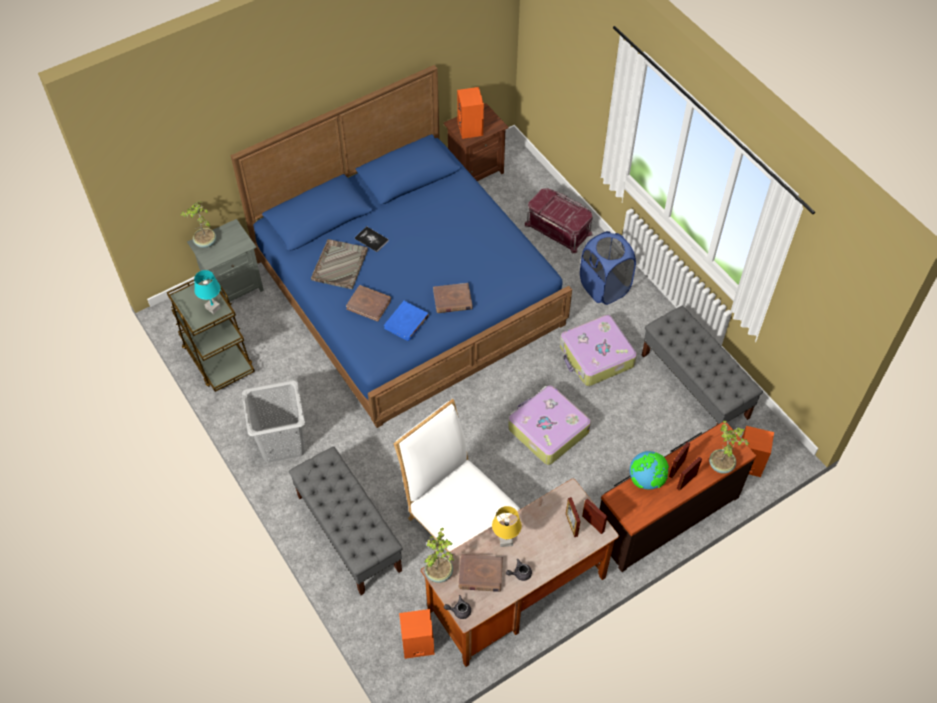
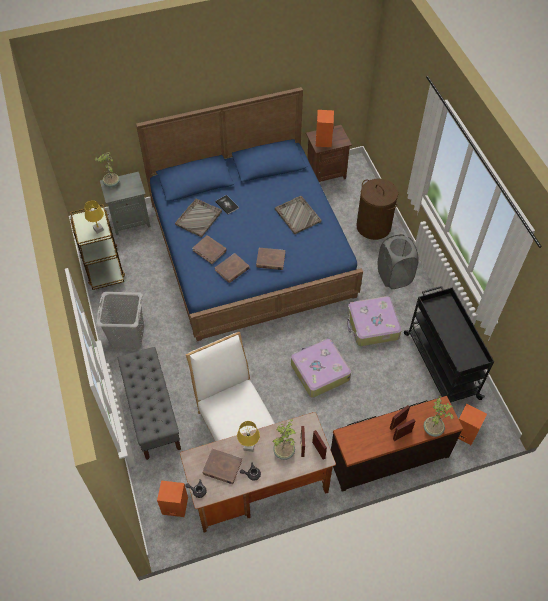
camera: 15 degrees right, 0 degrees up
(213, 308) = (98, 229): turquoise table lamp -> yellow table lamp
(406, 322) = (232, 269): blue book -> brown book
(439, 572) = (193, 458): potted plant -> potted plant (284, 452)
(468, 234) = (297, 215): none -> grey tray
(559, 228) = (373, 226): red storage box -> brown laundry basket
(604, 287) = (394, 276): blue laundry basket -> grey laundry basket
(646, 480) = (371, 426): globe -> none
(695, 386) = (440, 364): grey bench -> black cart

